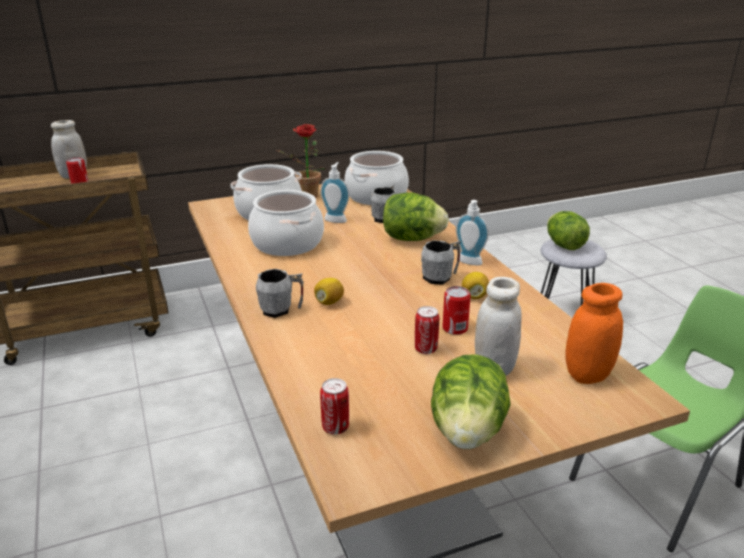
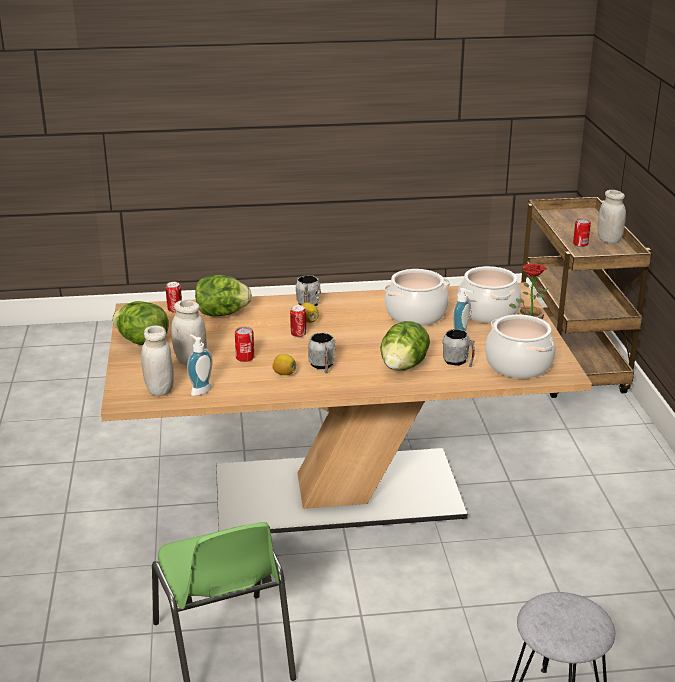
camera: 105 degrees right, 0 degrees up
(425, 349) = (227, 344): can -> can (298, 334)
(468, 263) = (342, 383): soap dispenser -> soap dispenser (199, 390)
(564, 245) = (568, 608): lettuce -> lettuce (222, 314)
(588, 375) = (159, 390): orange jar -> white jar

